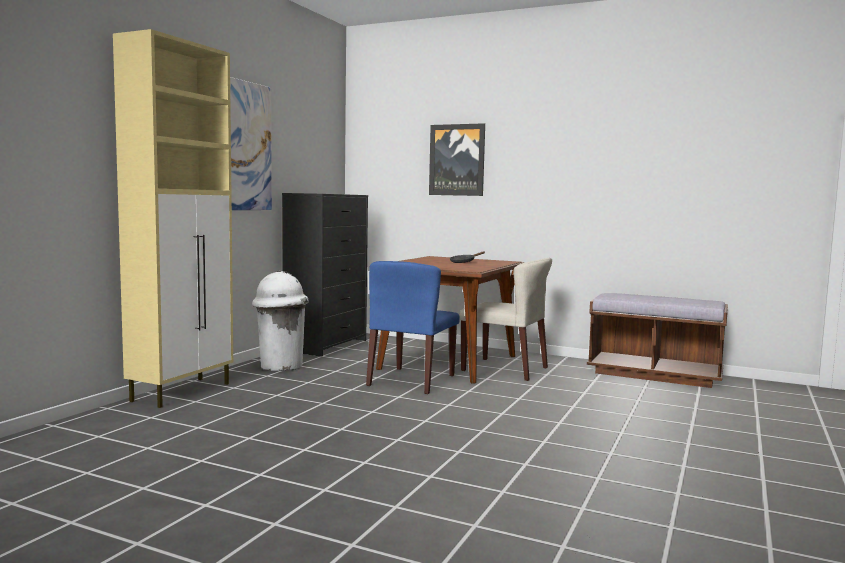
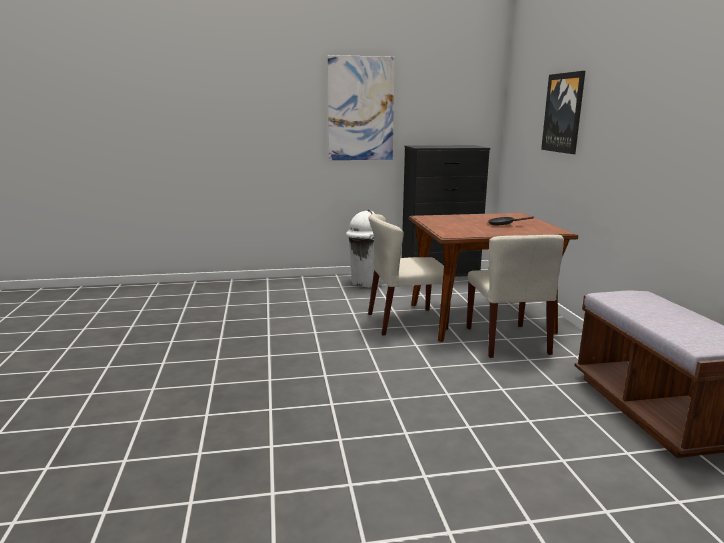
camera: 55 degrees right, 10 degrees up
(183, 392) = (278, 282): beige cabinet -> none
(411, 380) = (406, 321): blue chair -> beige chair

